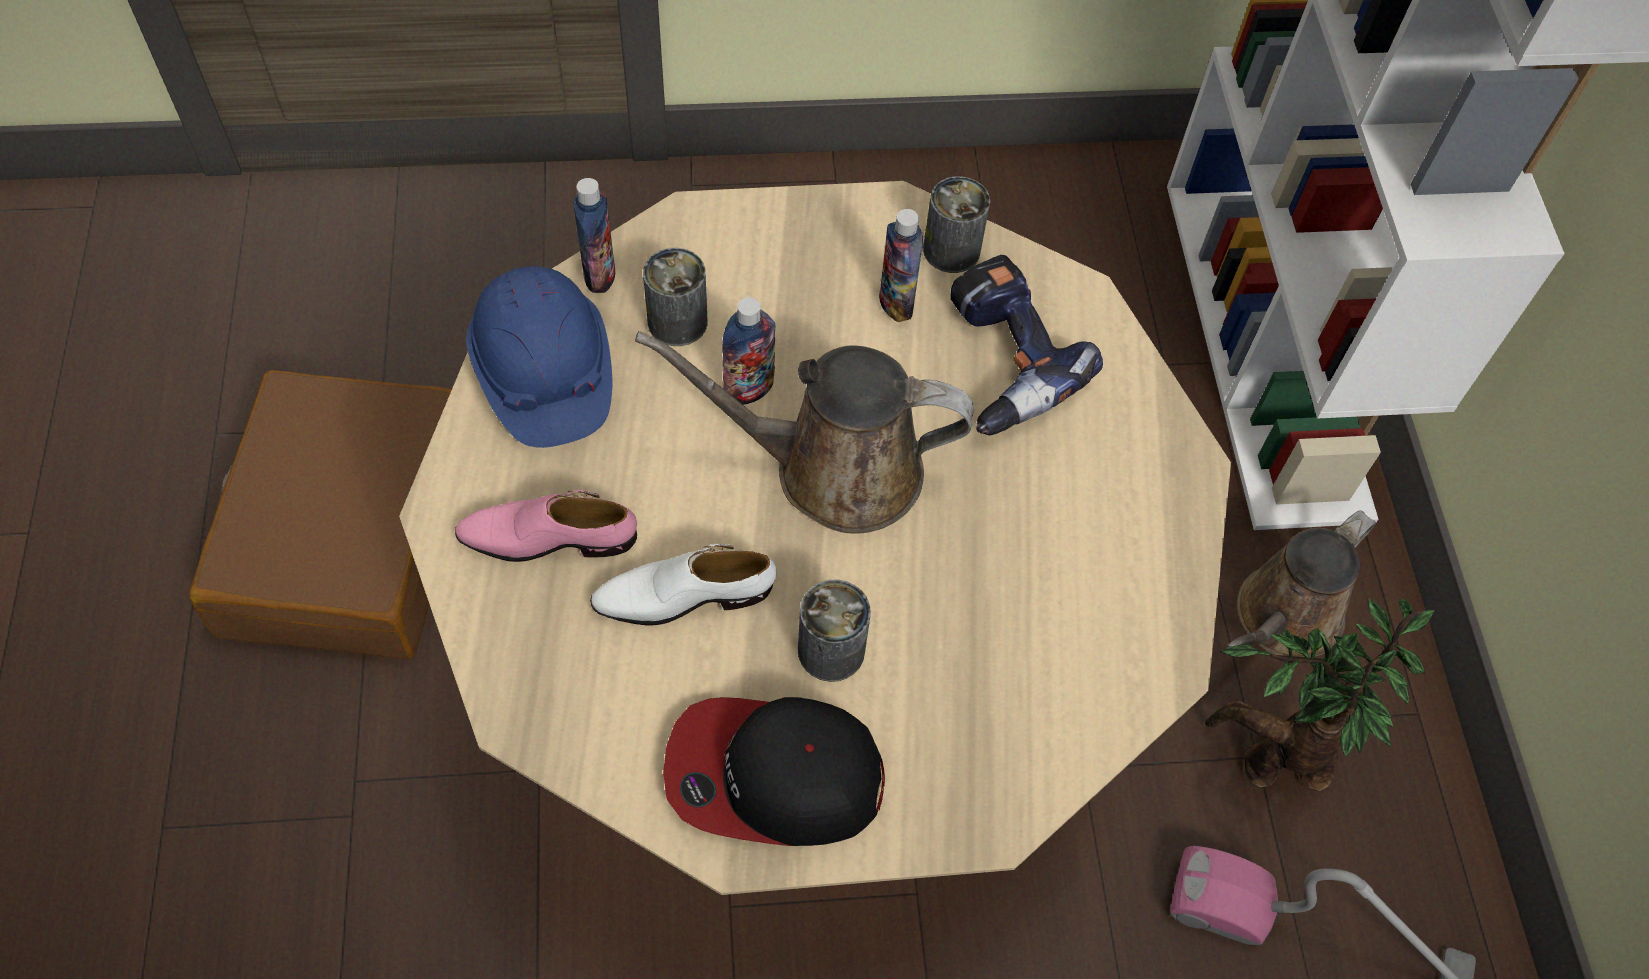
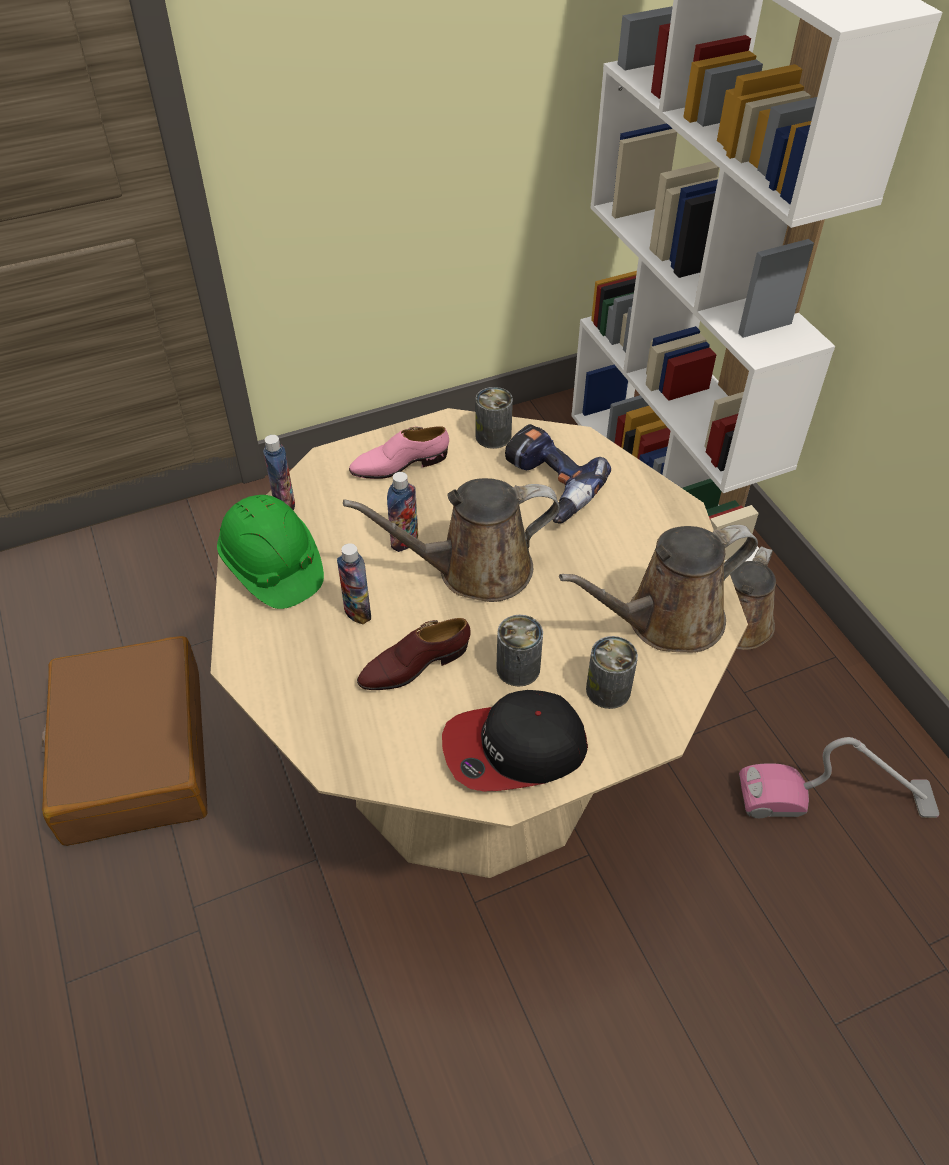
camera: 15 degrees left, 10 degrees down
(543, 374) = (272, 567): blue hard hat -> green hard hat
(548, 538) = (314, 657): pink shoe -> pink shoe (399, 464)
(677, 322) = (344, 516): can -> can (608, 690)
(684, 596) = (414, 665): white shoe -> brown shoe
(896, 303) = (473, 472): bottle -> bottle (357, 612)
(1083, 644) = (666, 620): none -> brown watering can
(1273, 761) = (767, 708): potted plant -> none

